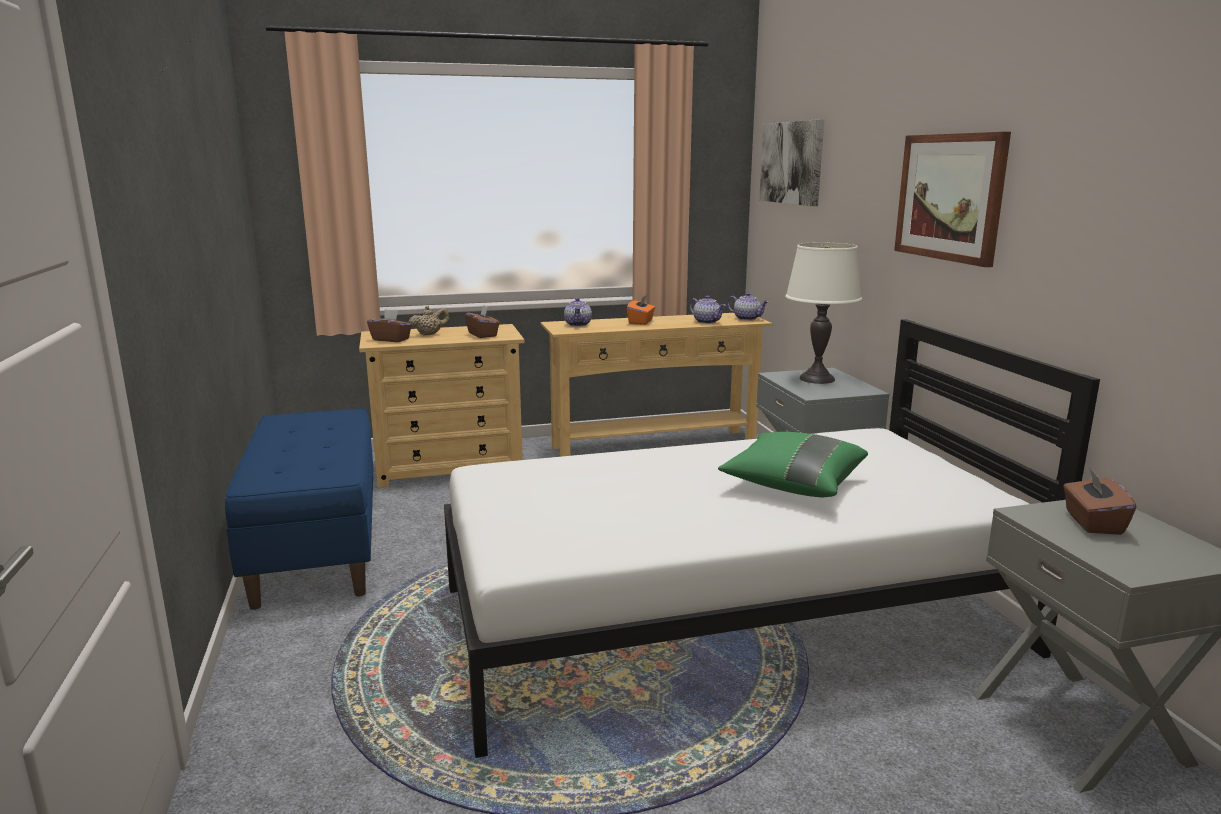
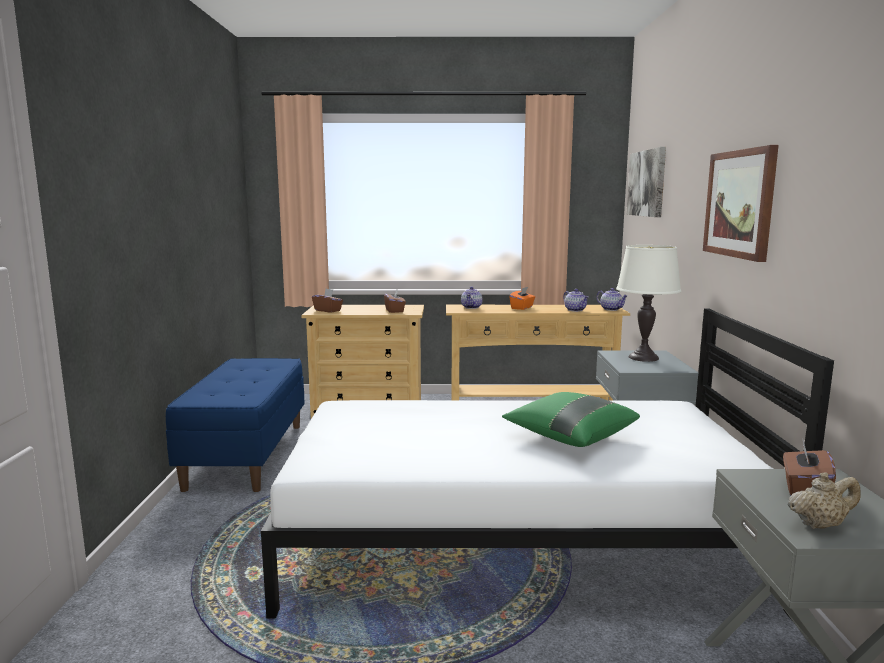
camera: 15 degrees right, 5 degrees down
(430, 334) = (358, 308): beige teapot -> beige teapot (819, 524)

